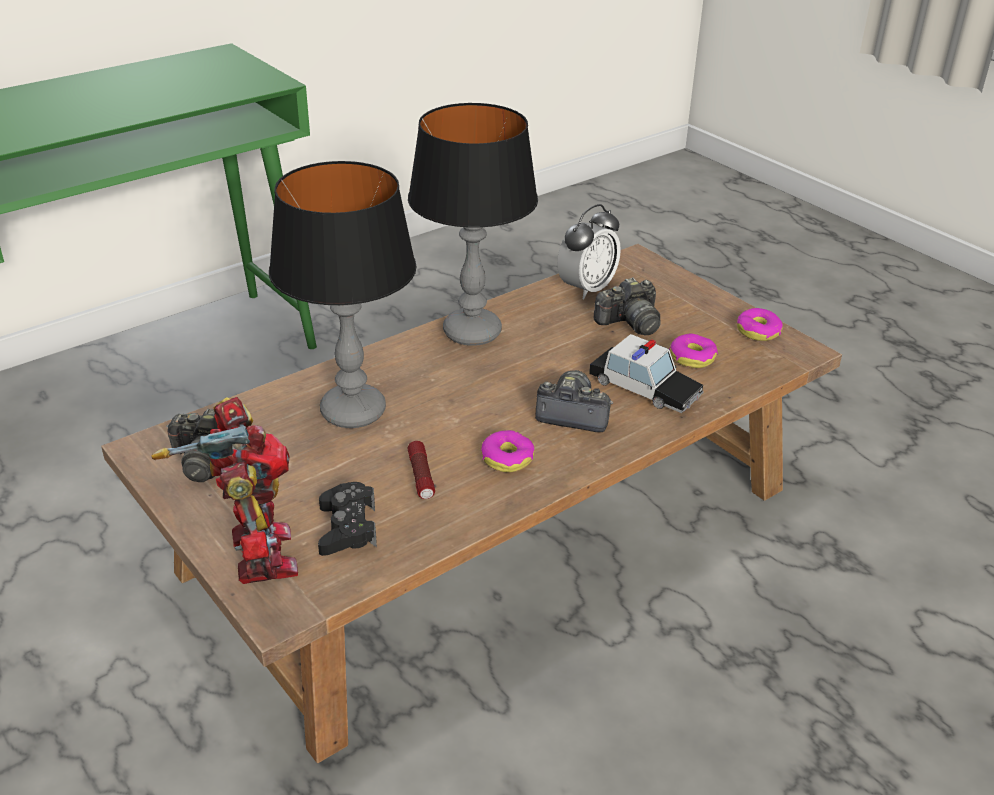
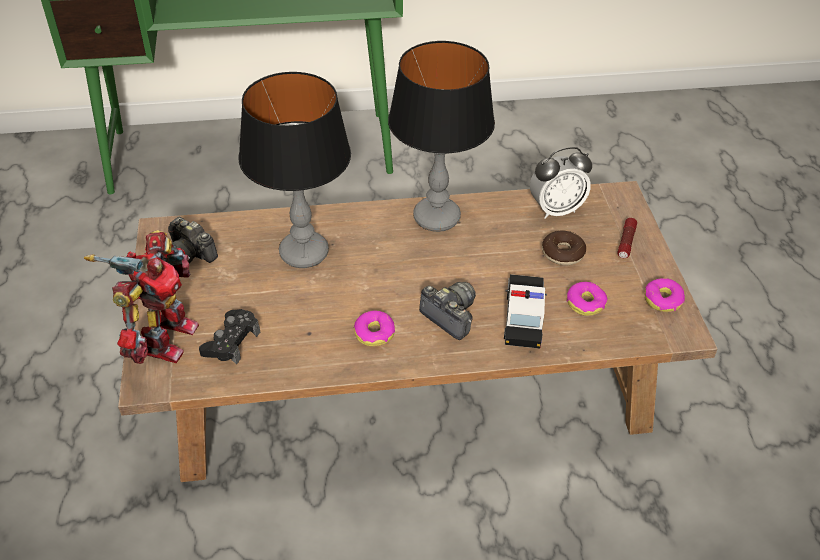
camera: 30 degrees right, 10 degrees up
(421, 477) = (306, 323): flashlight -> flashlight (626, 243)
(630, 323) = (562, 253): camera -> donut
(645, 388) = (523, 316): toy car -> toy car turned 150 degrees counterclockwise

